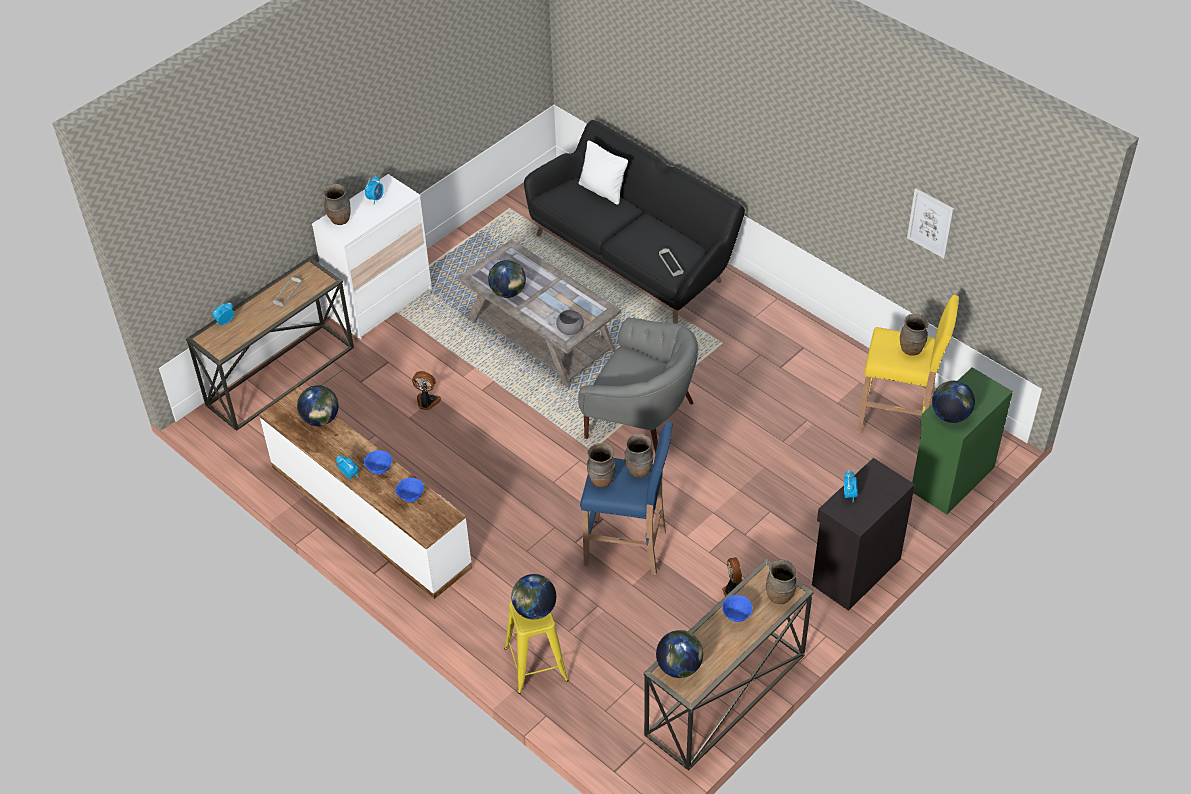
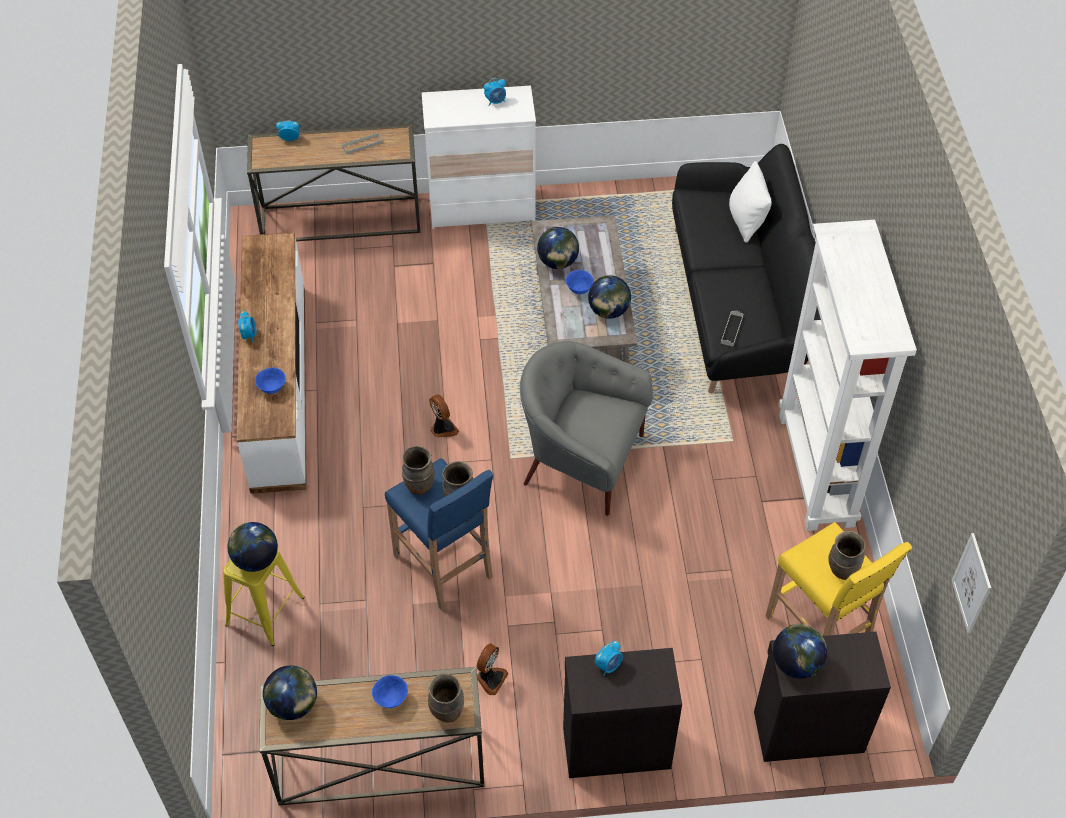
camera: 40 degrees right, 5 degrees up
(320, 419) = (280, 272): globe -> globe (608, 311)
(340, 220) = (446, 103): brown vase -> none
(379, 469) = (275, 346): blue bowl -> blue bowl (579, 289)
(427, 402) = (425, 319): fan -> fan (442, 428)
(570, 330) = (572, 332): grey bowl -> none
(641, 419) = (582, 460): grey armchair -> grey armchair turned 135 degrees clockwise
(793, 326) = (817, 470): none -> white bookcase
(930, 223) = (932, 448): picture -> picture (972, 583)
(951, 478) = (807, 730): green cabinet -> black cabinet

